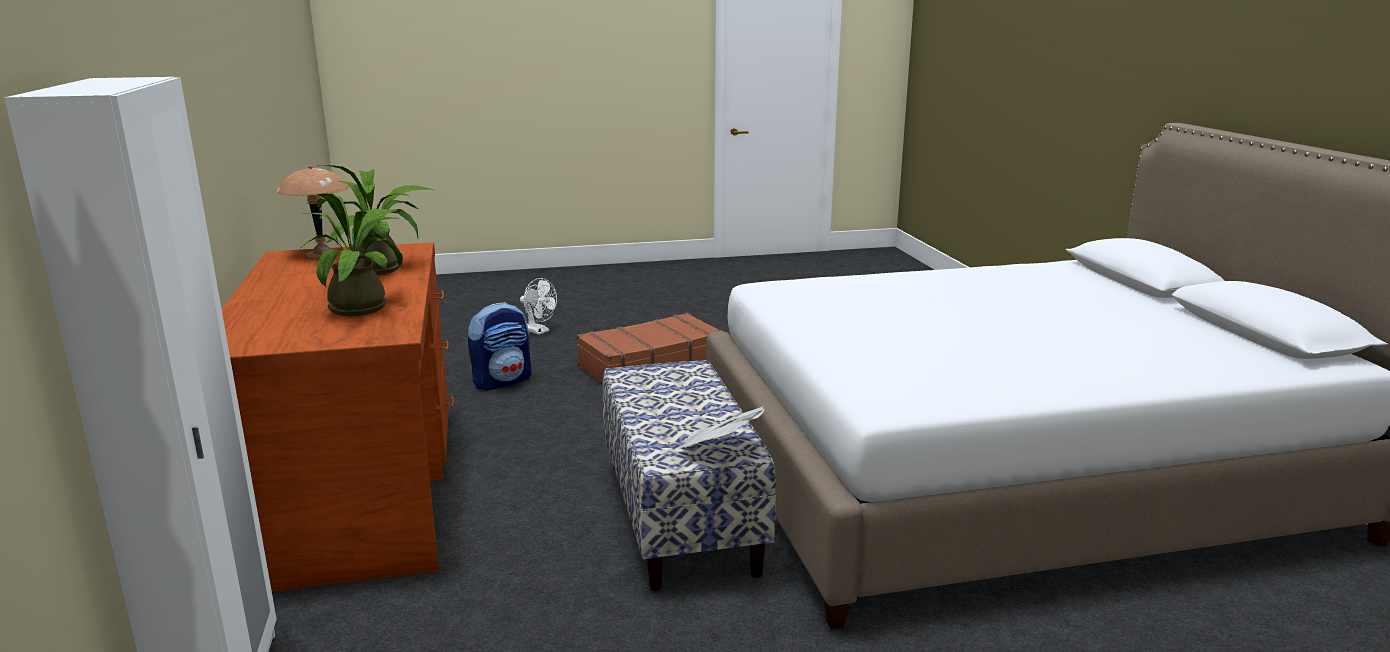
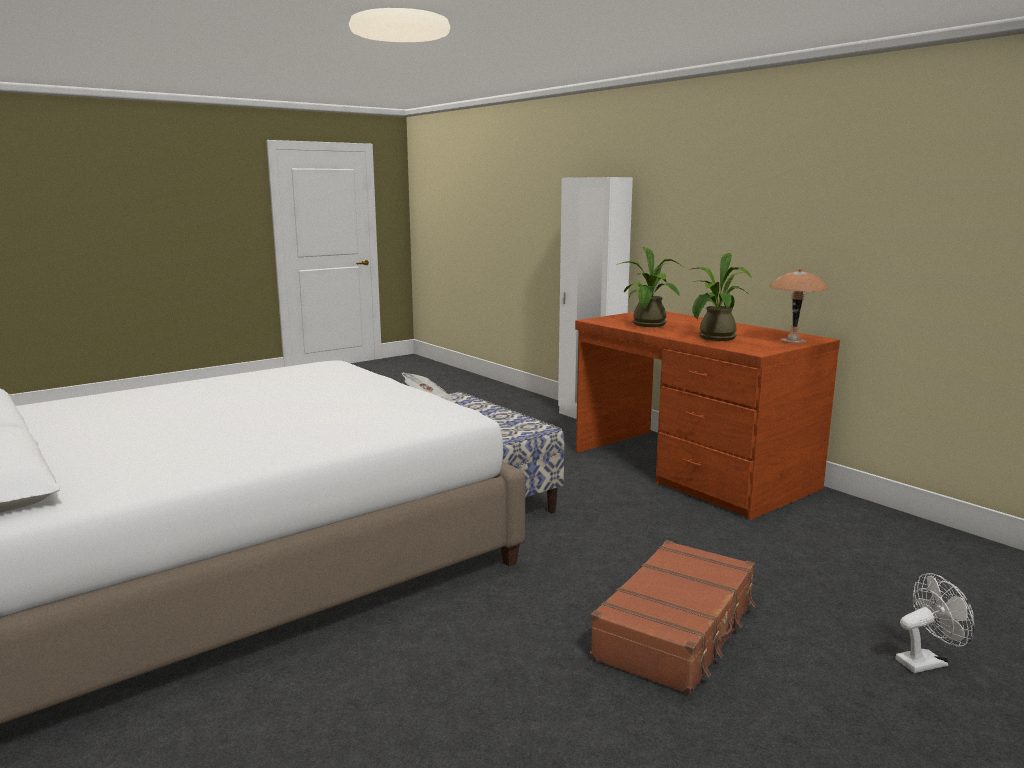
camera: 155 degrees right, 5 degrees down
(502, 381) = (783, 564): backpack -> none
(539, 331) = (926, 661): white fan -> white fan turned 150 degrees clockwise

